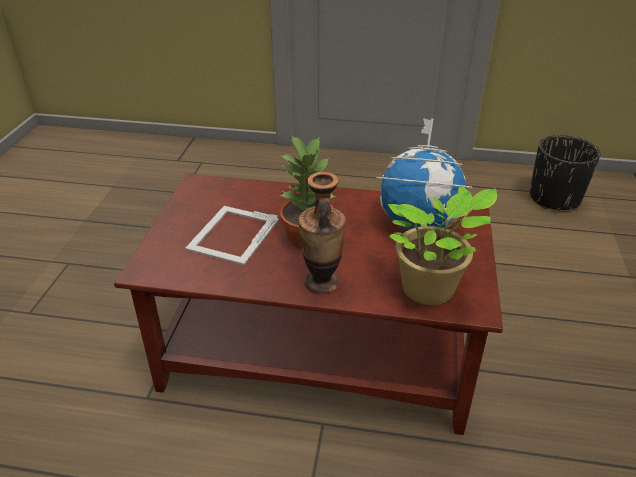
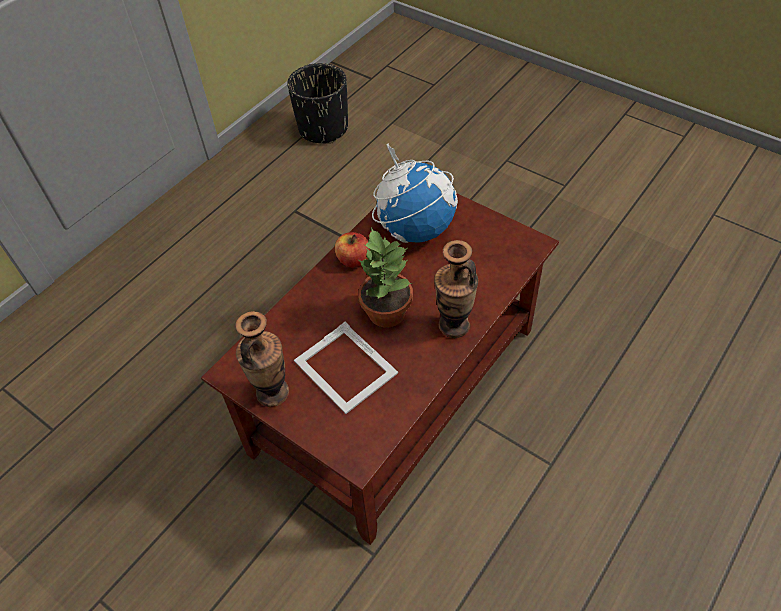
camera: 60 degrees left, 15 degrees up
(188, 207) = (272, 392): none -> vase
(351, 202) = (354, 260): none -> apple
(431, 291) = (501, 260): potted plant -> none

